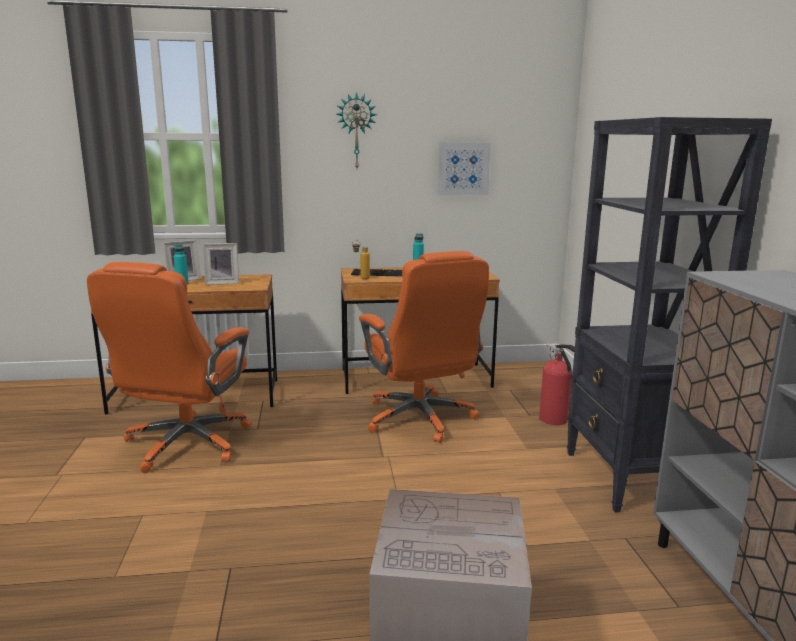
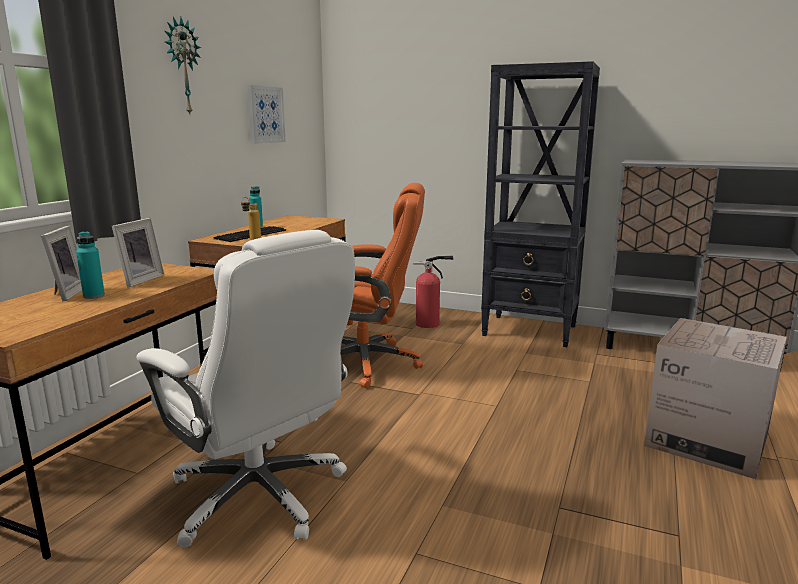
camera: 60 degrees left, 0 degrees up
(186, 444) = (260, 496): orange office chair -> white office chair

